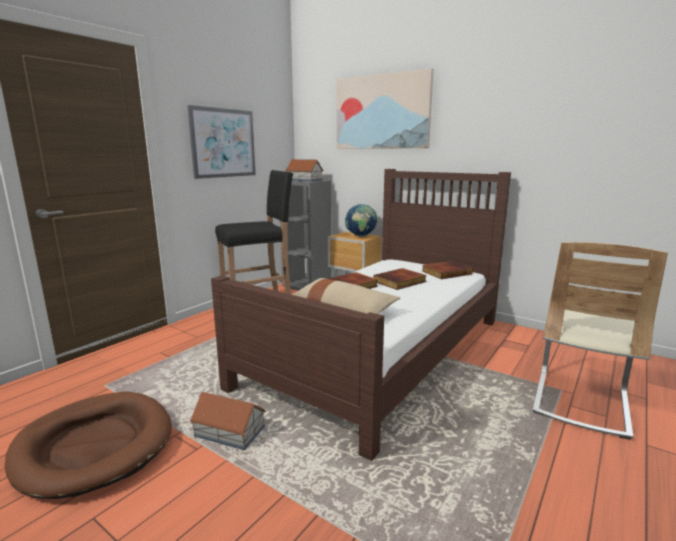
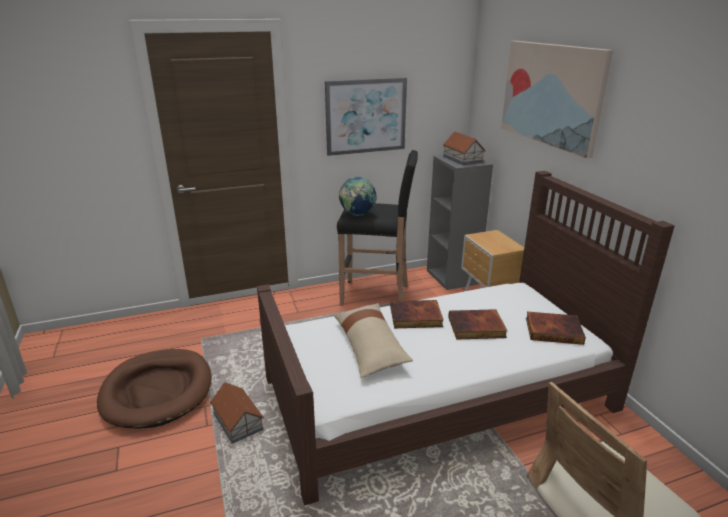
camera: 35 degrees right, 10 degrees up
(361, 236) = (500, 244): globe -> globe (357, 215)

